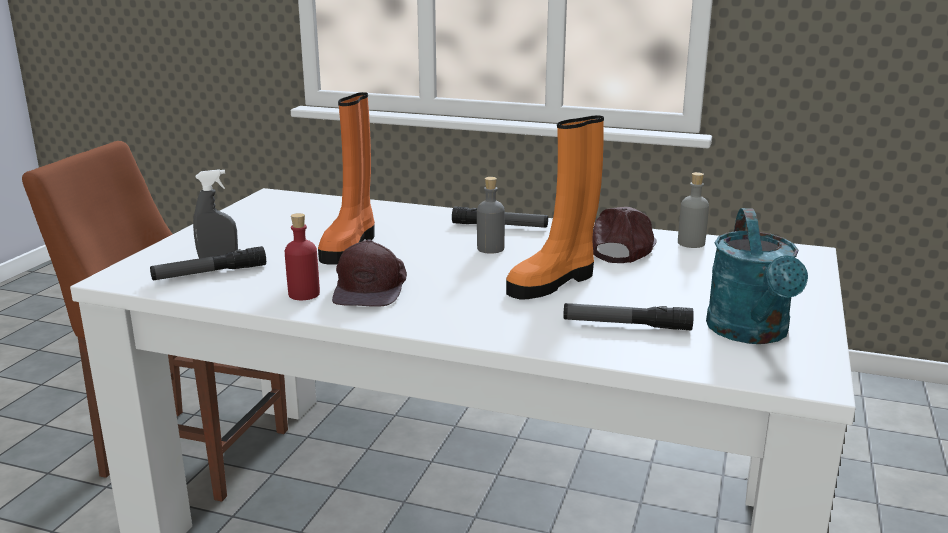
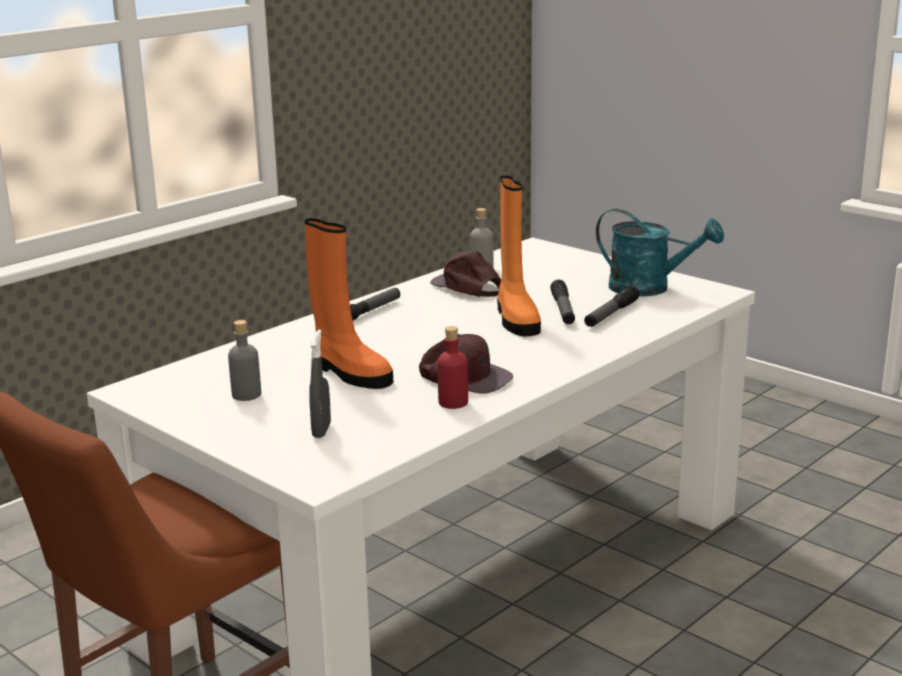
camera: 65 degrees left, 0 degrees up
(210, 273) = (354, 436): flashlight -> flashlight (563, 310)
(490, 248) = (419, 325): grey bottle -> grey bottle (246, 395)

